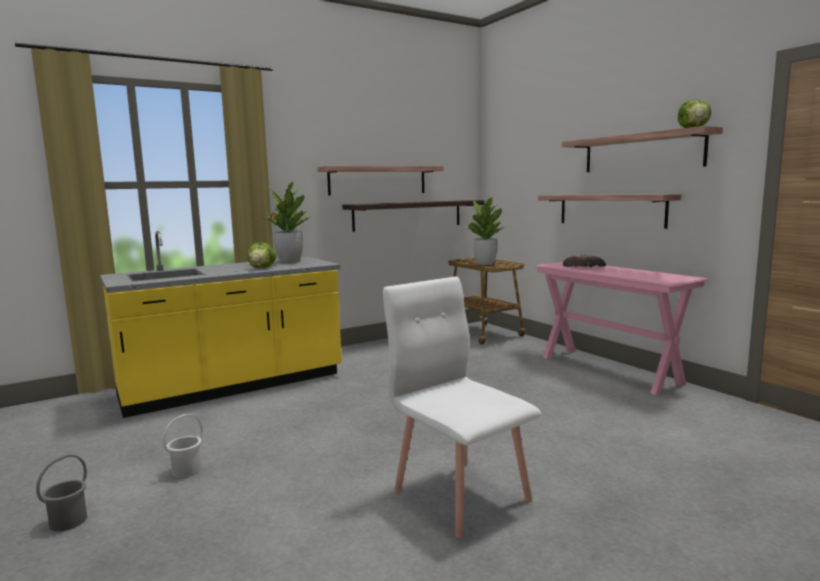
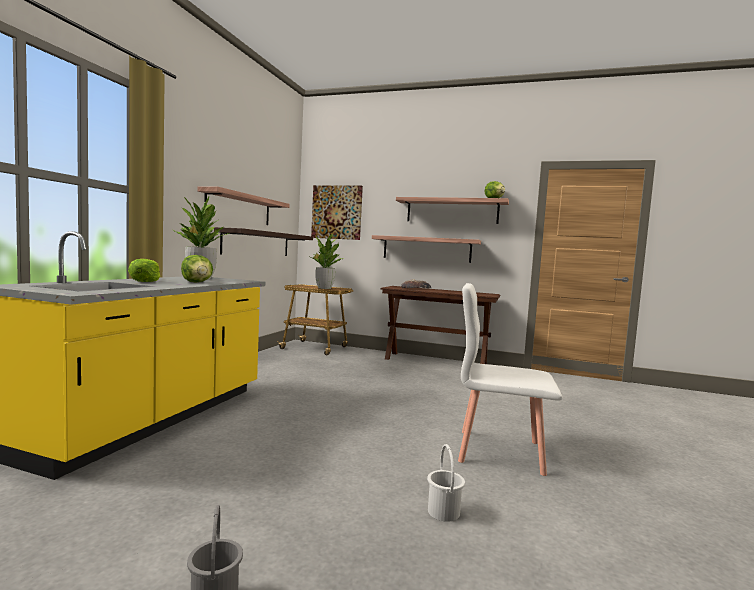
camera: 40 degrees left, 5 degrees down
(186, 470) = (258, 503): white bucket -> white bucket (443, 512)
(225, 267) = (145, 281): none -> lettuce
(514, 167) = (337, 212): none -> picture
(609, 370) = (435, 362): pink console table -> brown console table

